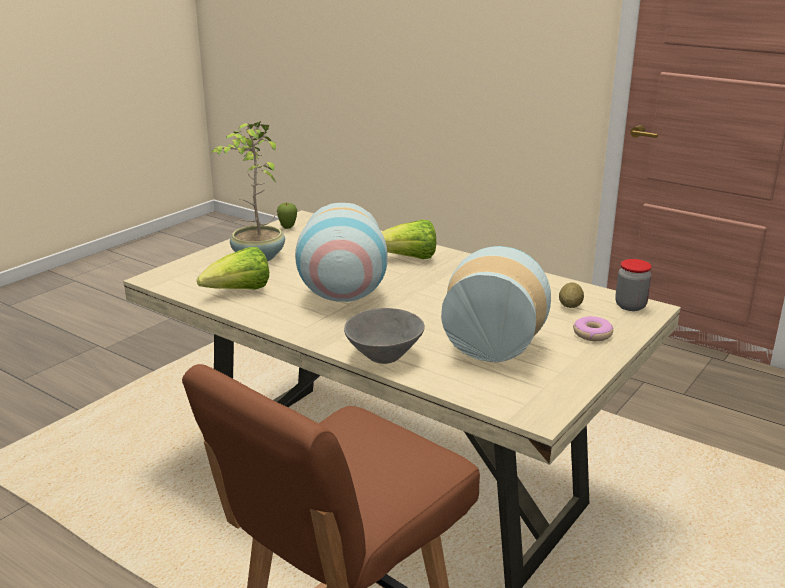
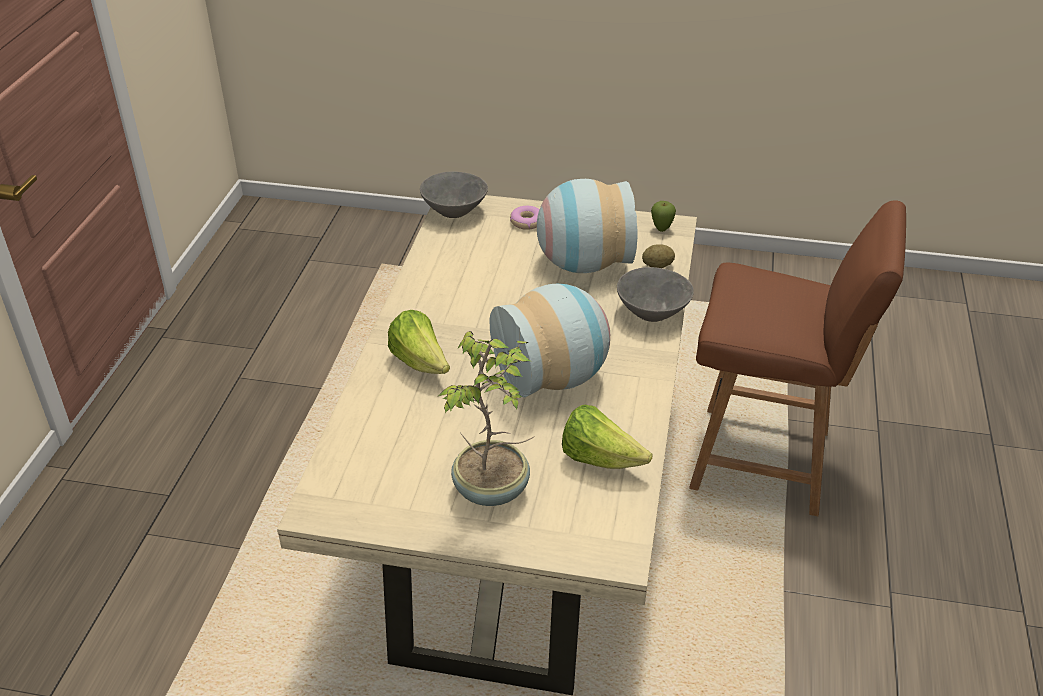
camera: 115 degrees left, 15 degrees up
(287, 228) = (368, 508): apple -> apple (661, 229)
(570, 306) = (477, 240): potato -> potato (657, 266)
(630, 306) = (455, 211): jar -> grey bowl

